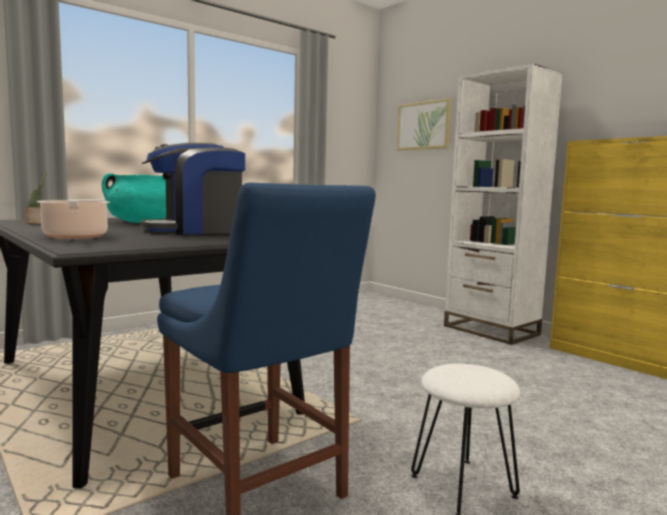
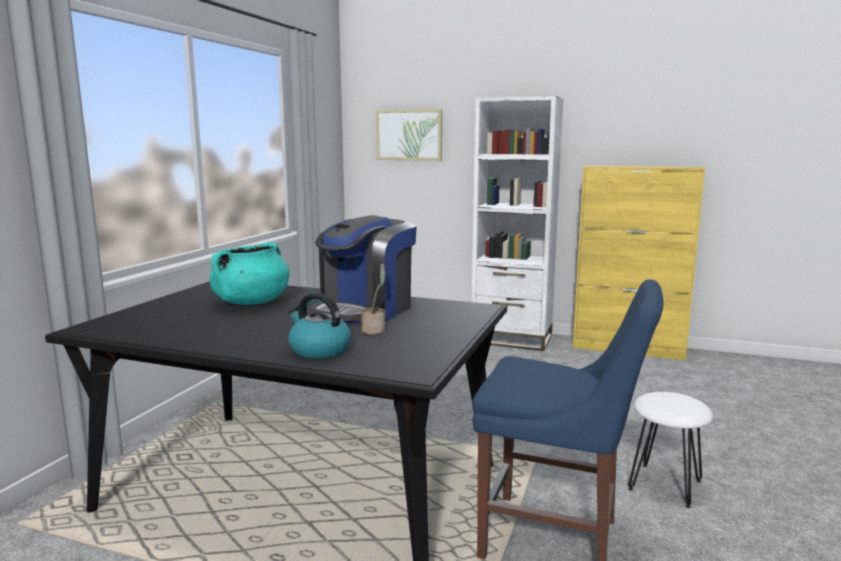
camera: 30 degrees left, 5 degrees up
(37, 223) = (148, 328): potted plant -> potted plant (374, 330)
(75, 237) = (318, 350): cooking pot -> kettle

